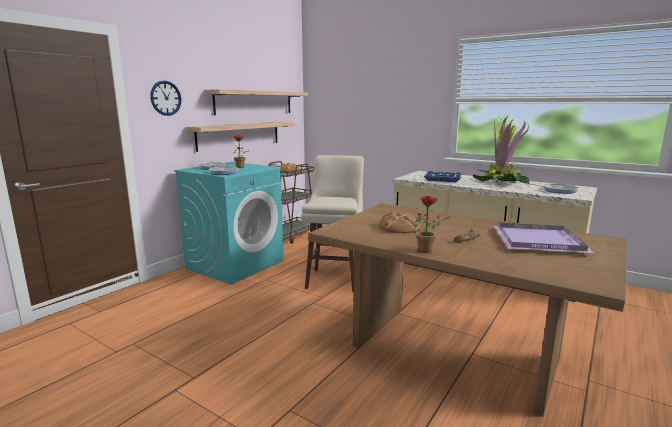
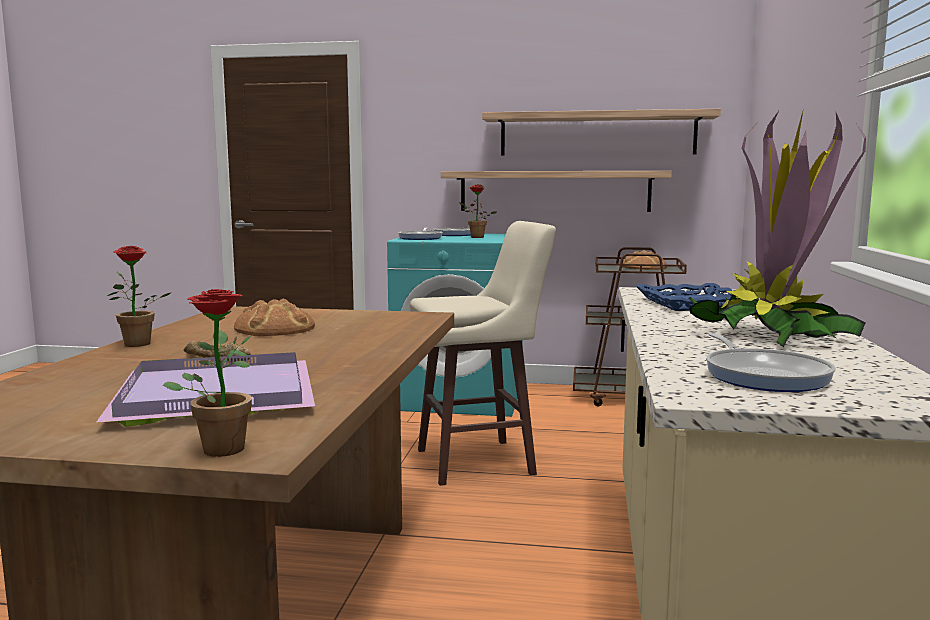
camera: 65 degrees right, 5 degrees down
(165, 98) = (419, 130): wall clock -> none
(604, 243) = (221, 447): none -> potted plant

